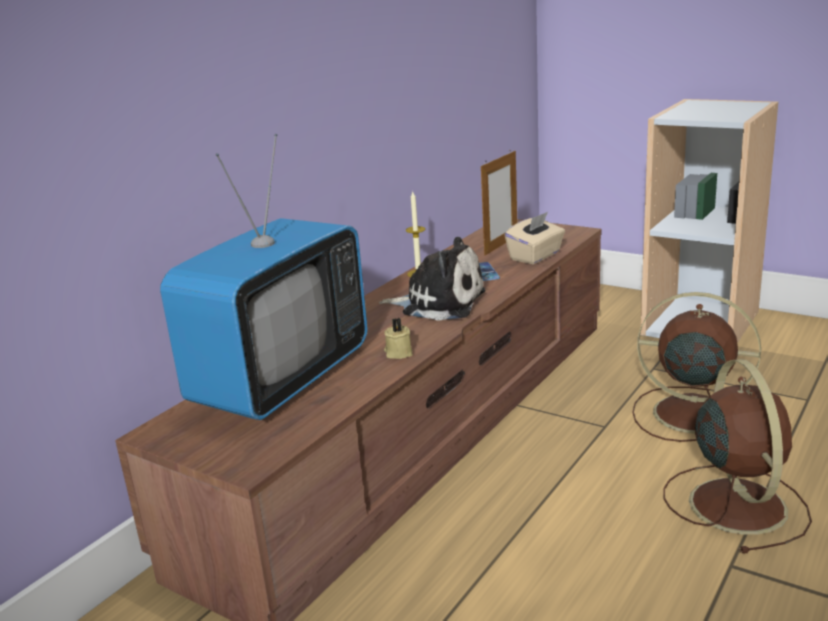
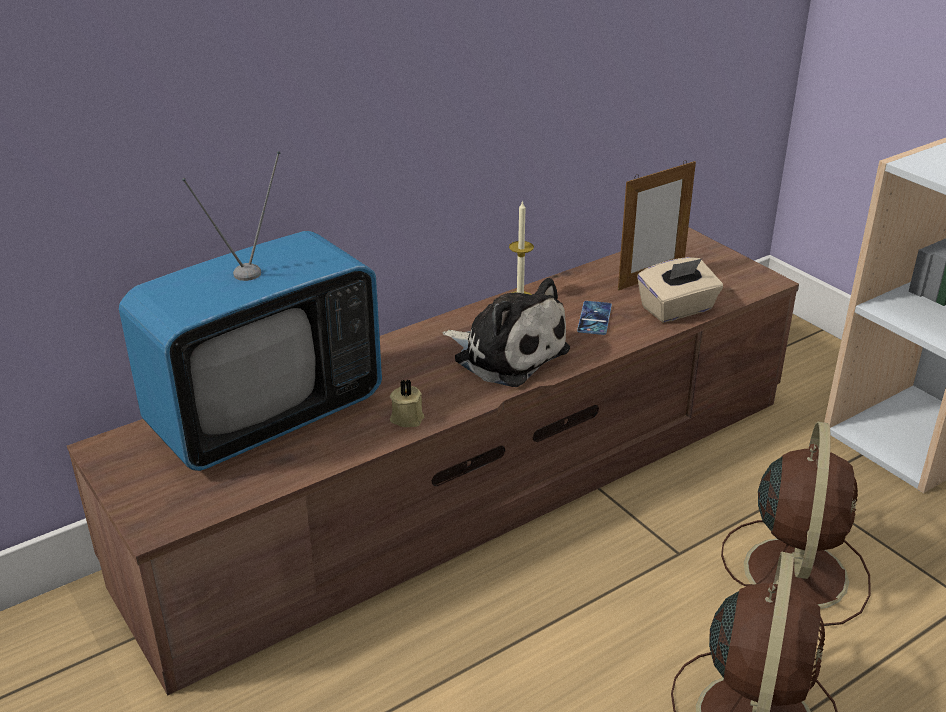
camera: 20 degrees right, 10 degrees up
(689, 413) = (795, 570): brown fan -> brown fan turned 60 degrees clockwise

